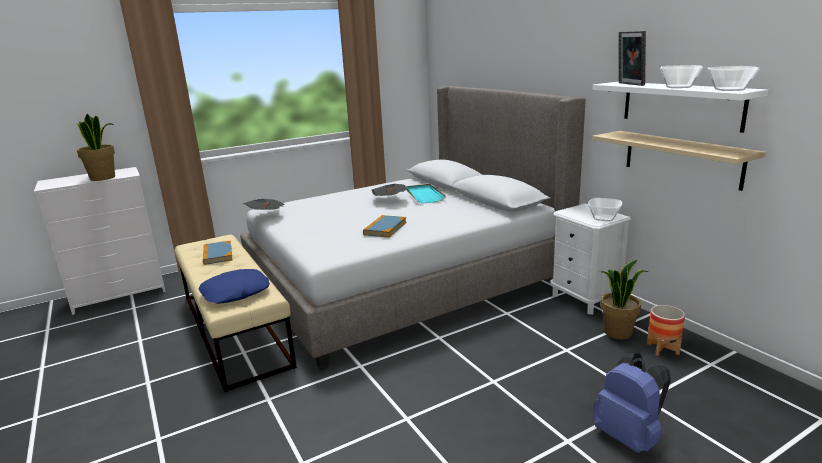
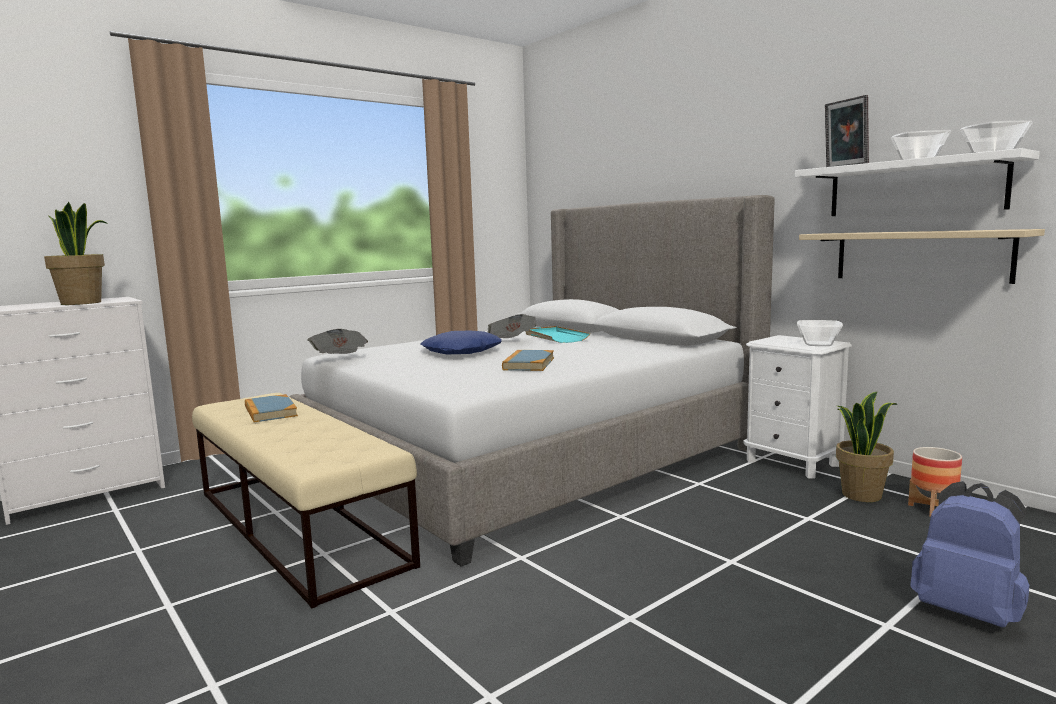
camera: 10 degrees left, 10 degrees down
(235, 293) = (324, 448): blue pillow -> blue pillow (462, 351)

